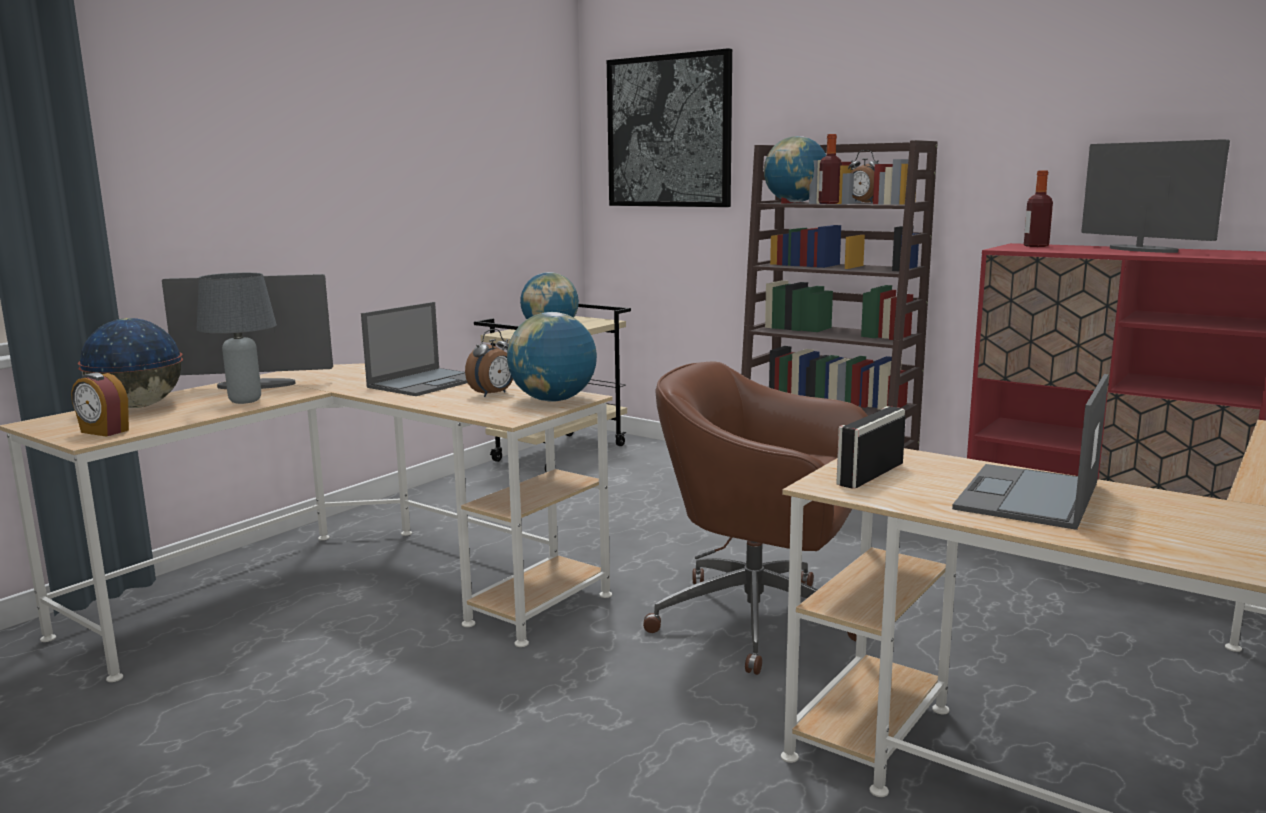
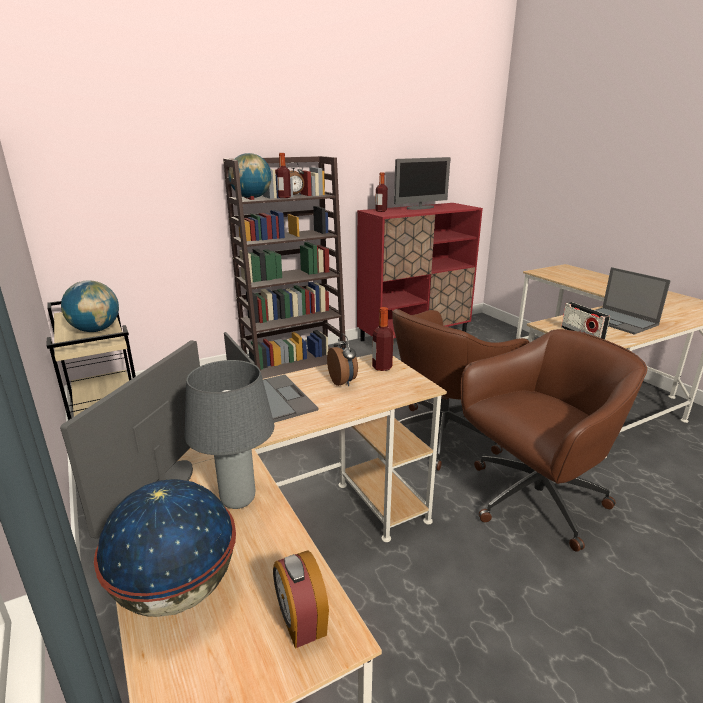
camera: 65 degrees left, 10 degrees up
(103, 431) = (301, 621): alarm clock -> alarm clock turned 105 degrees clockwise
(553, 400) = (382, 367): globe -> bottle
(640, 719) = (532, 500): none -> brown office chair
(669, 132) = (114, 146): picture -> none
(1142, 250) = (420, 208): monitor -> monitor turned 150 degrees clockwise

